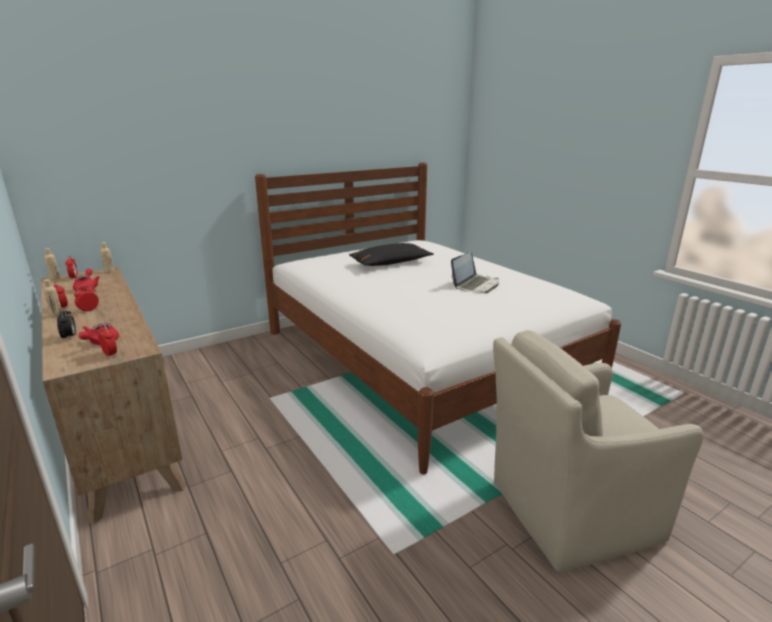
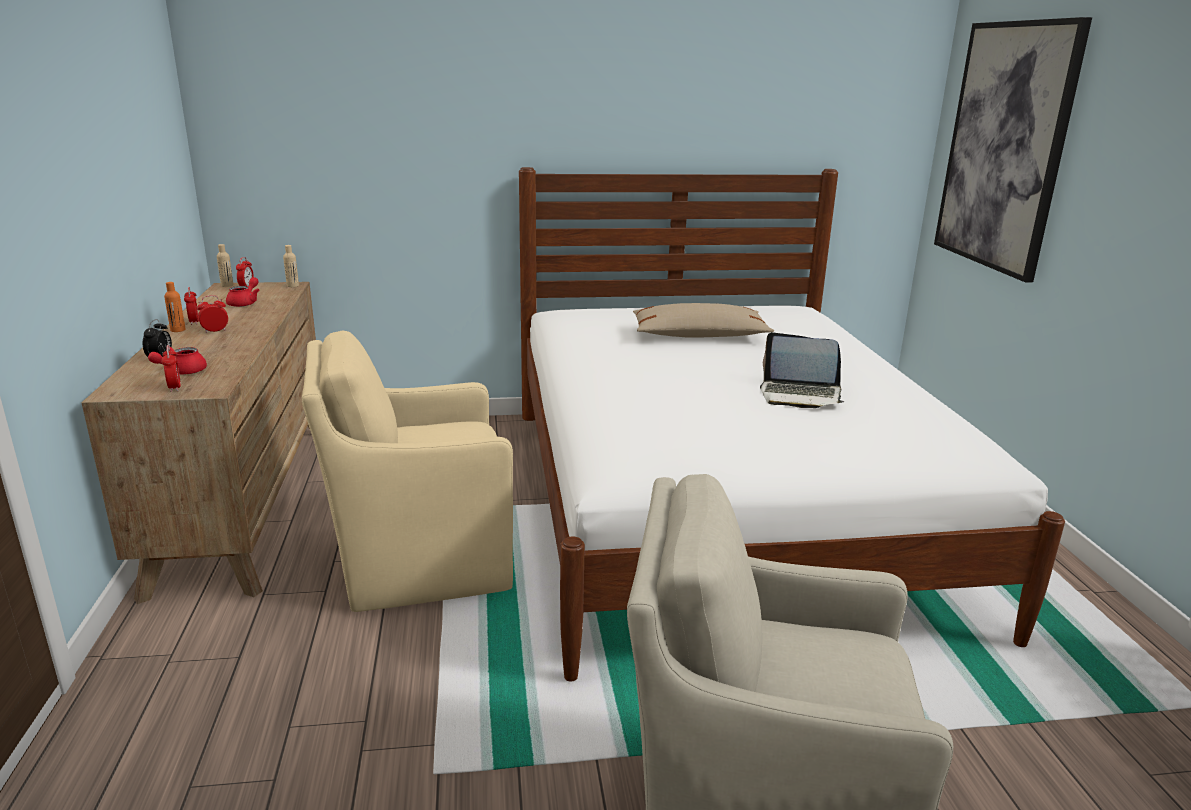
camera: 25 degrees right, 0 degrees up
(56, 315) = (178, 330): beige bottle -> orange bottle
(278, 434) = (418, 561): none -> beige armchair
(390, 263) = (699, 335): black pillow -> beige pillow
(476, 285) = (800, 395): laptop -> laptop turned 45 degrees clockwise
(515, 144) = (1005, 147): none -> picture

